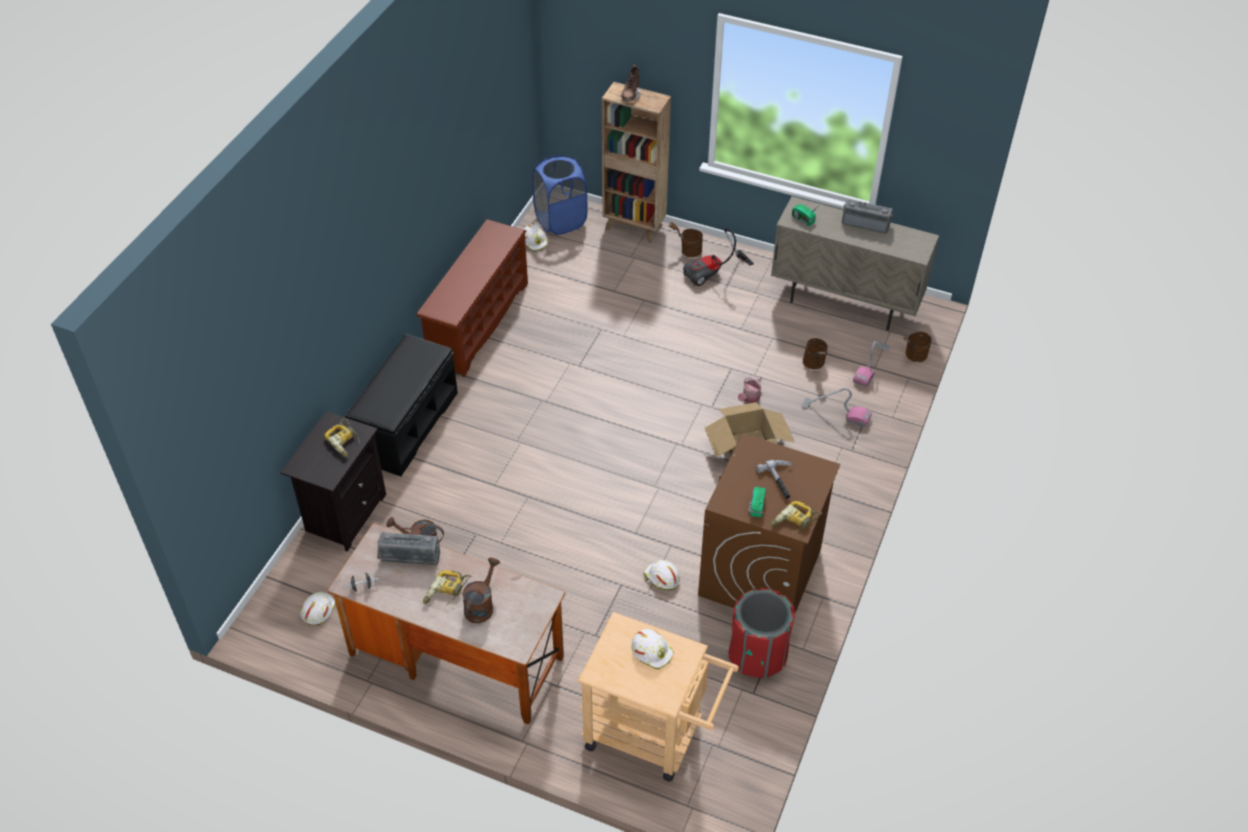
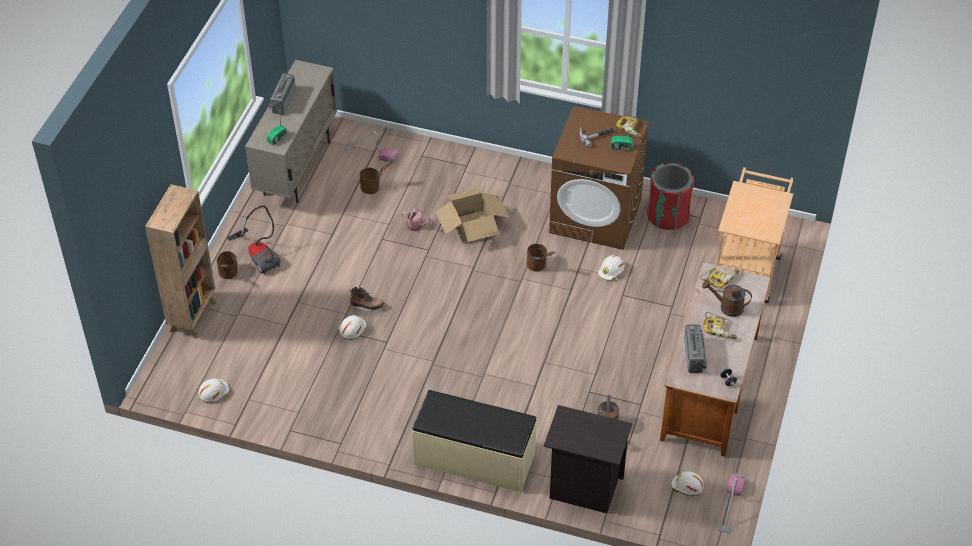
camera: 95 degrees left, 0 degrees up
(345, 441) = (577, 424): power drill -> power drill (720, 277)
(406, 425) = (474, 459): black bench -> beige bench
(477, 322) = (334, 424): brown shoe rack -> none
(560, 221) = (182, 374): blue laundry basket -> none
(630, 96) = (170, 212): brown boot -> brown boot (367, 306)
(652, 651) = (746, 207): white hard hat -> white hard hat (352, 329)
(835, 413) = (427, 174): vacuum cleaner -> vacuum cleaner (730, 505)
(913, 356) = (359, 128): brown bucket -> brown bucket (539, 266)

